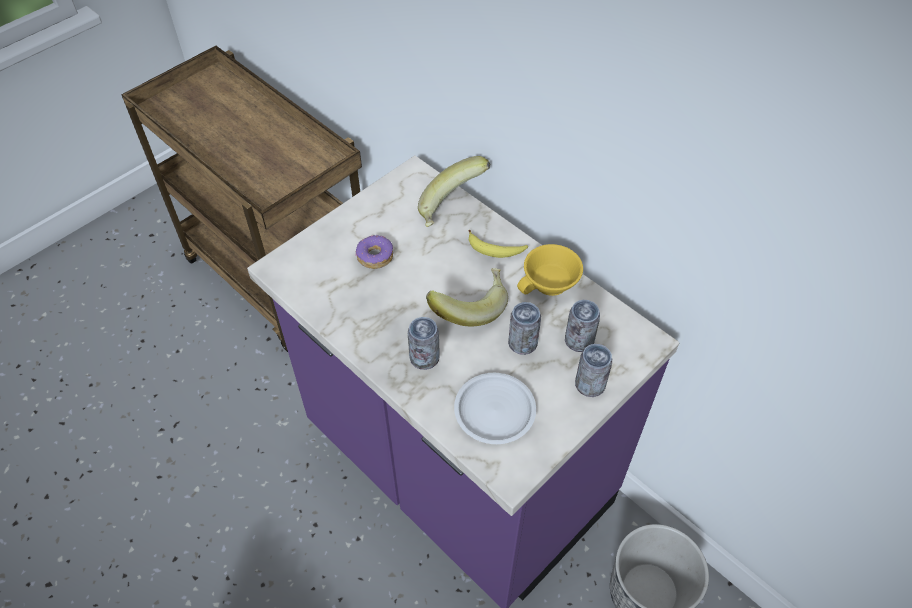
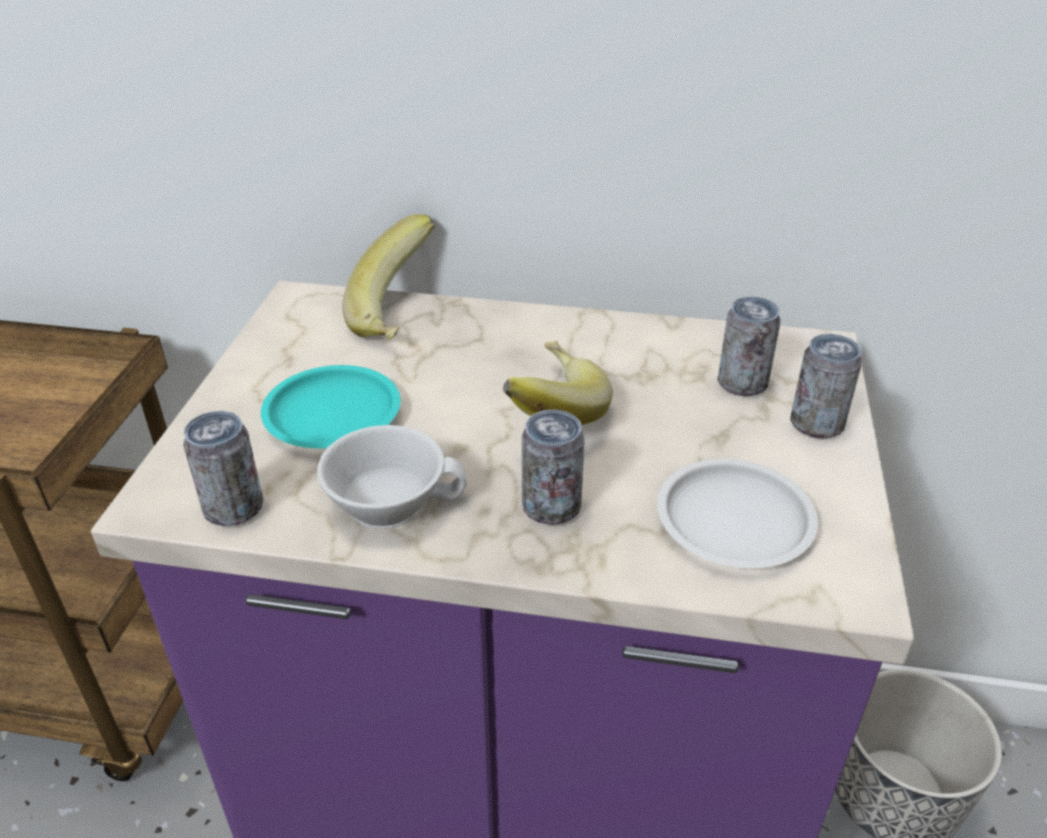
camera: 35 degrees left, 15 degrees down
(363, 317) = (390, 500): none -> white cup
(374, 256) = (331, 415): donut -> turquoise plate
(495, 249) = (513, 334): banana -> none
(522, 343) = (673, 420): can -> can (233, 508)
(550, 284) = (632, 341): yellow cup -> none

